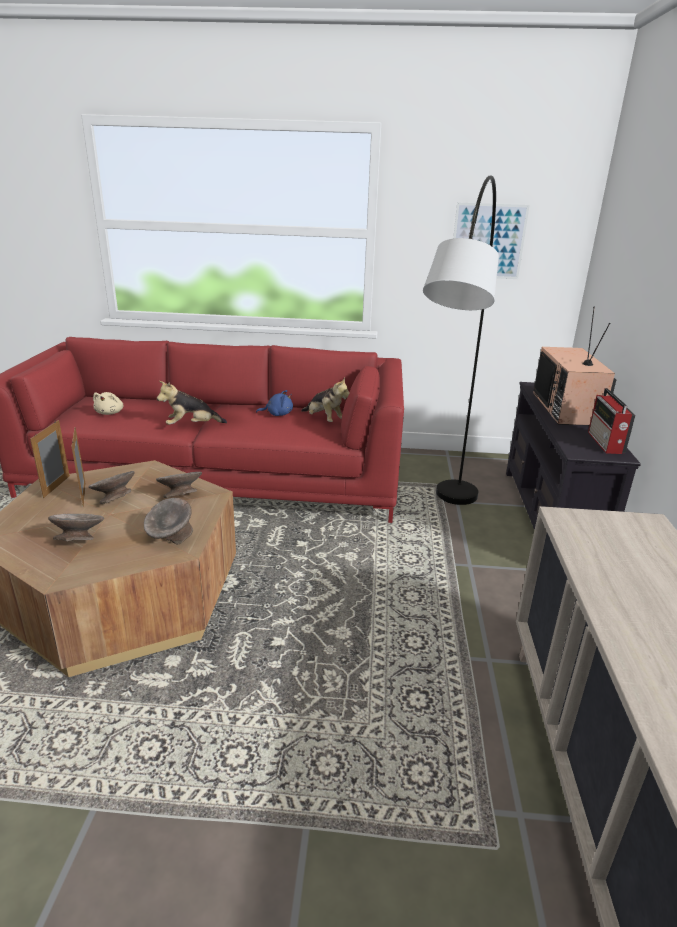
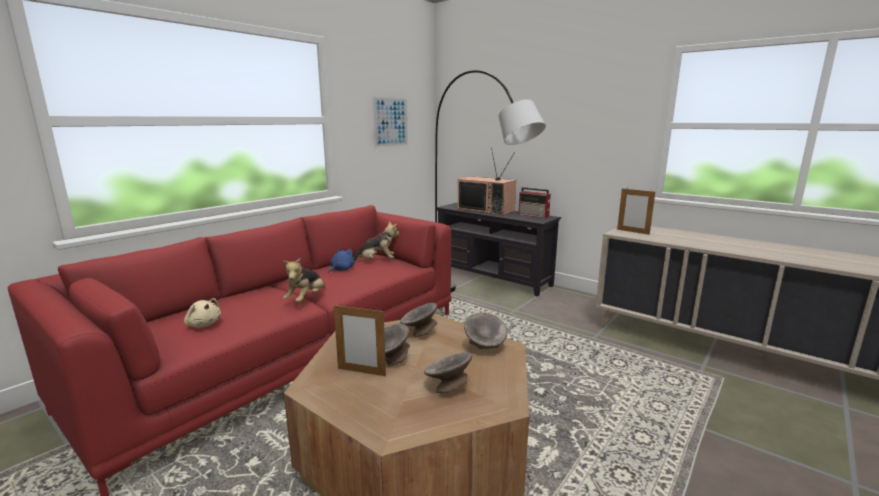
camera: 55 degrees left, 10 degrees down
(56, 486) = (321, 383): picture frame -> picture frame (633, 232)

